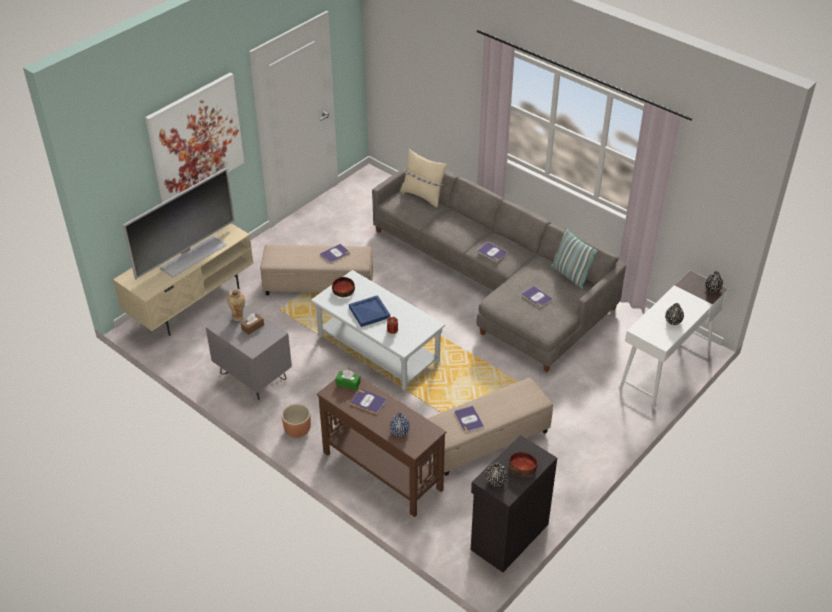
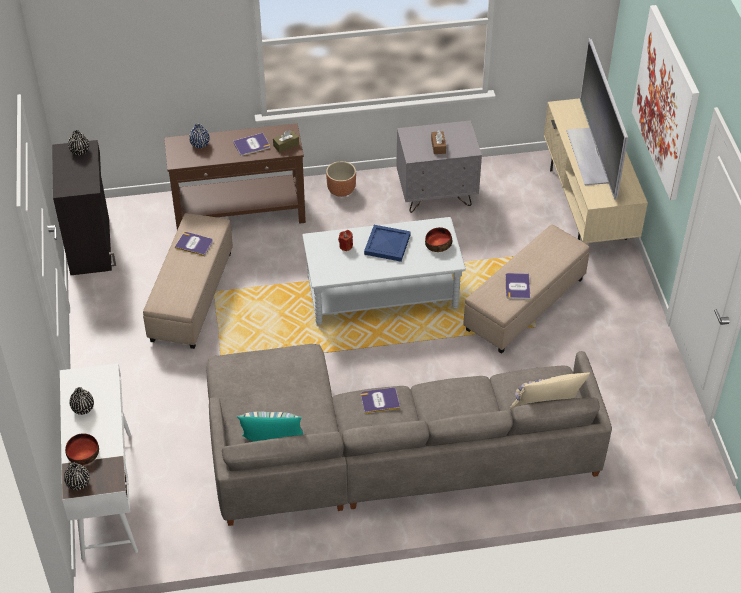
camera: 130 degrees right, 5 degrees up
(238, 317) = (462, 144): vase -> none
(348, 383) = (286, 145): green tissue box -> brown tissue box
(522, 468) = (70, 172): bowl -> bowl (83, 454)
(536, 297) = (272, 386): book -> none

